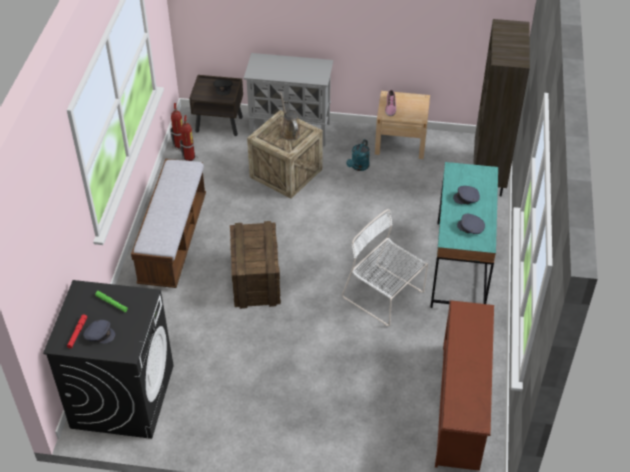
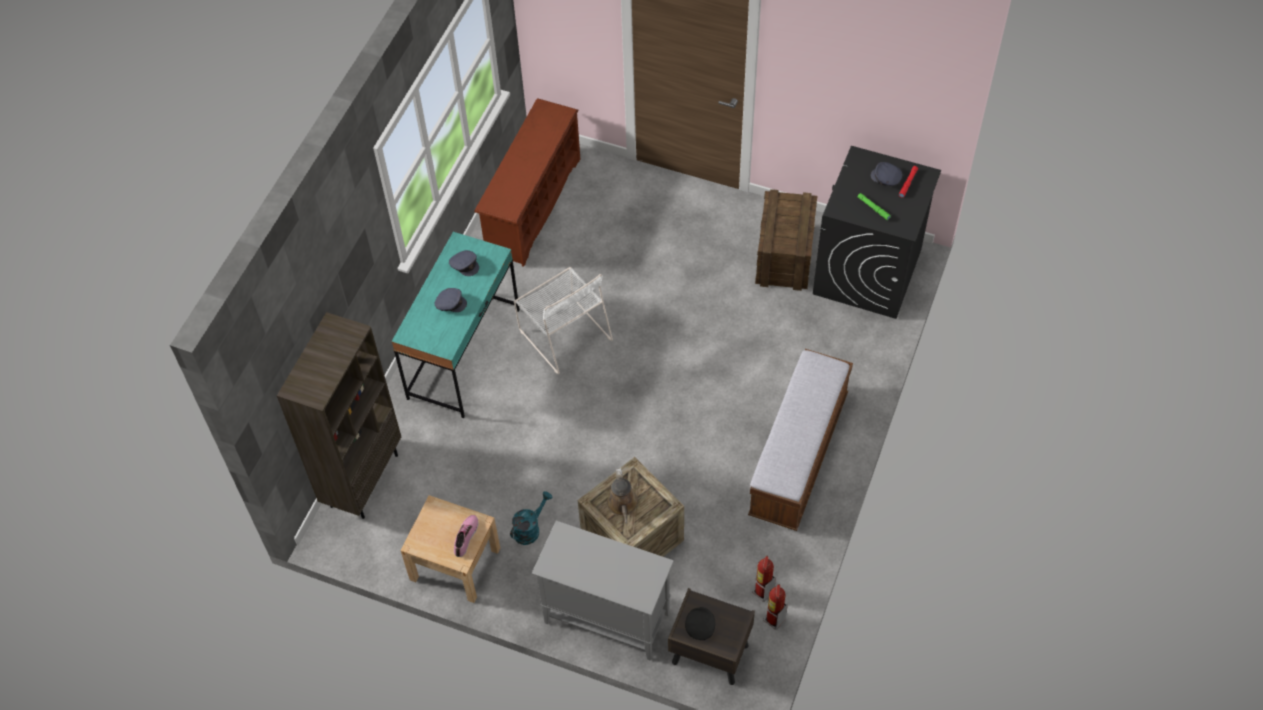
camera: 165 degrees left, 10 degrees up
(256, 280) = (706, 379): crate -> crate (784, 257)

